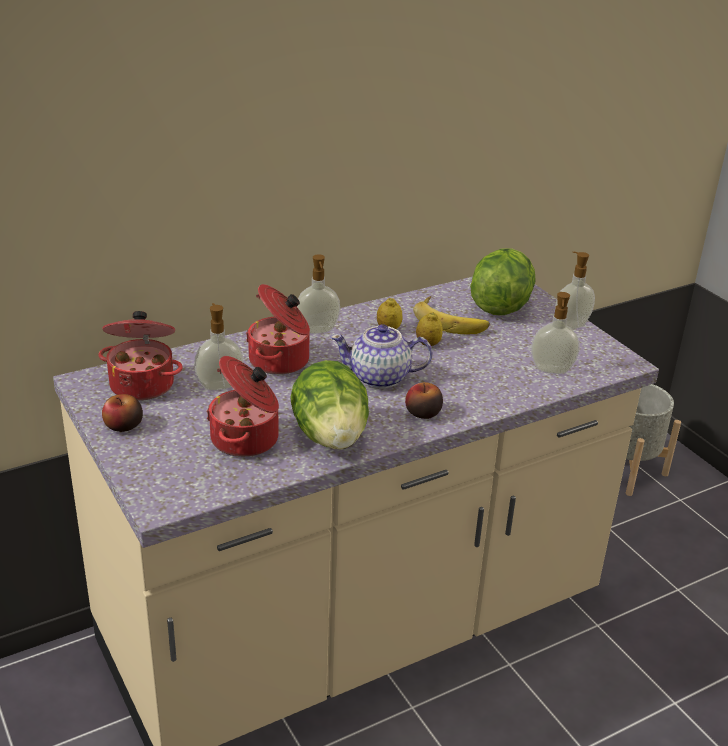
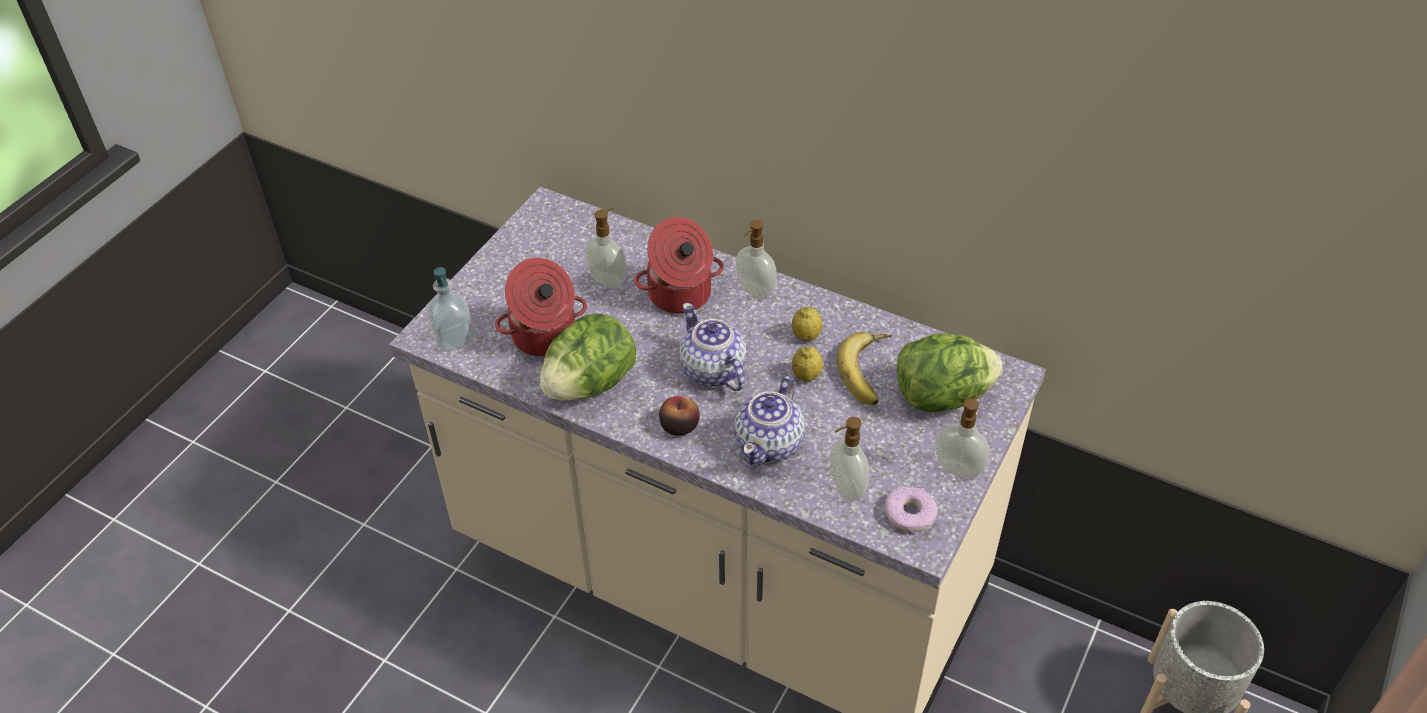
camera: 60 degrees right, 15 degrees up
(123, 426) = (505, 260): apple -> none
(143, 384) = (570, 238): cooking pot -> none
(185, 488) = (454, 337): none -> soap dispenser
(480, 382) = (770, 444): none -> teapot
(596, 357) = (909, 515): none -> donut

